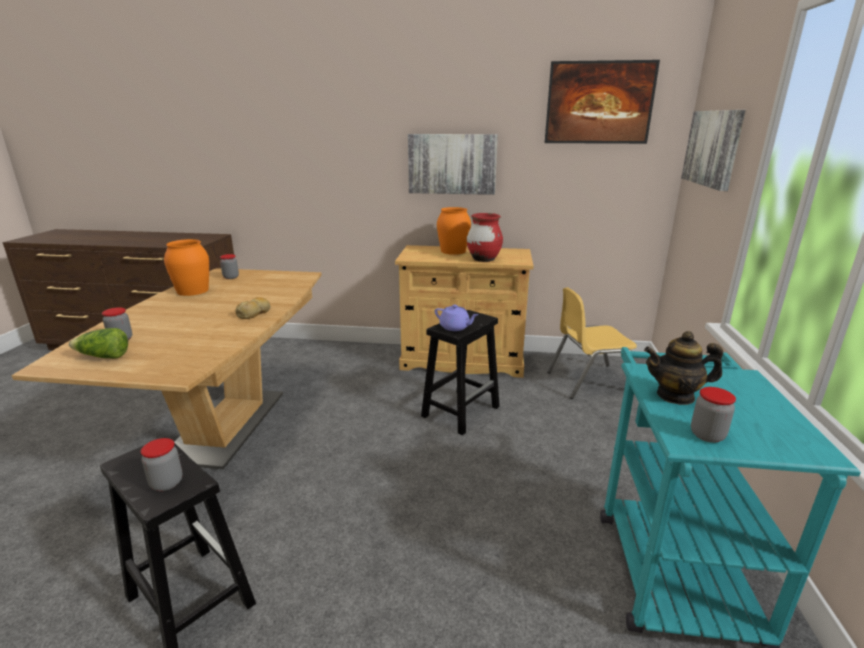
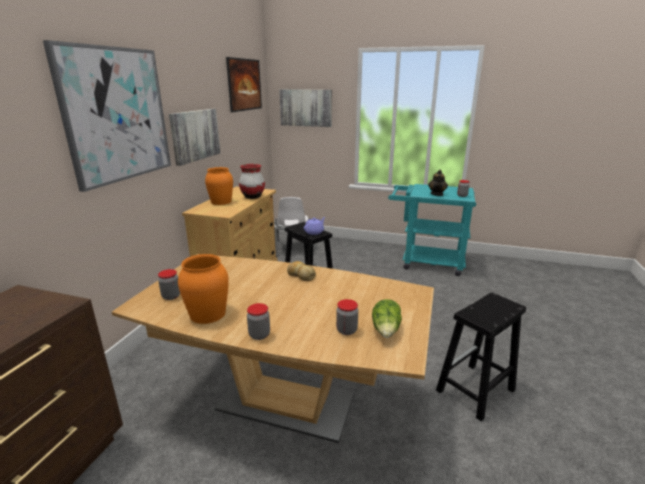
camera: 80 degrees left, 0 degrees up
(166, 483) = (497, 305): jar -> jar (259, 335)
(337, 129) = (117, 115): none -> picture
(590, 381) = (293, 248): yellow chair -> white chair

